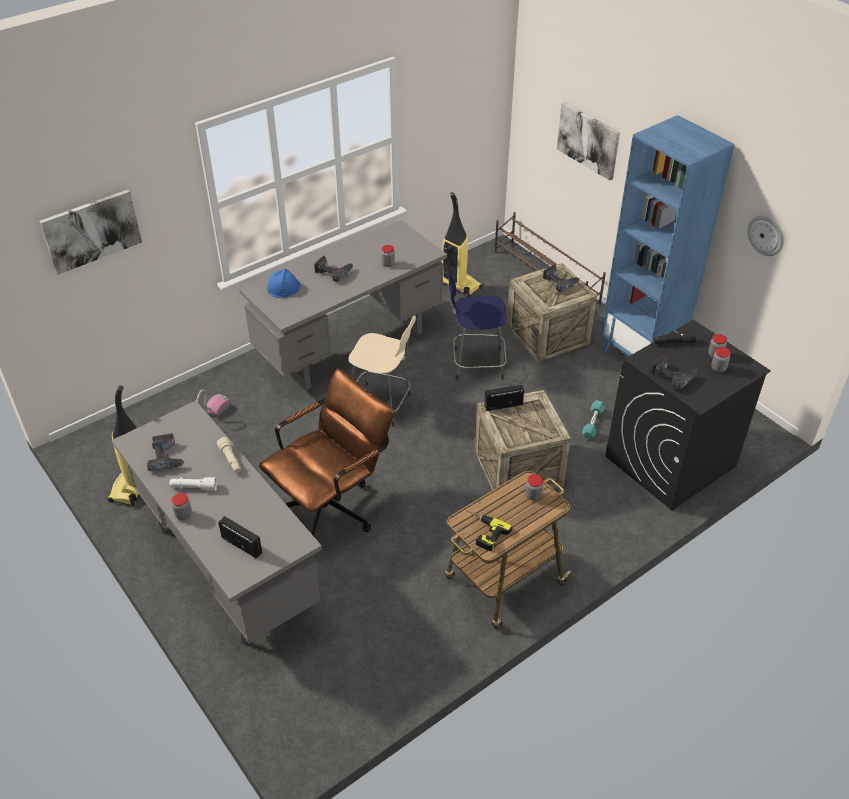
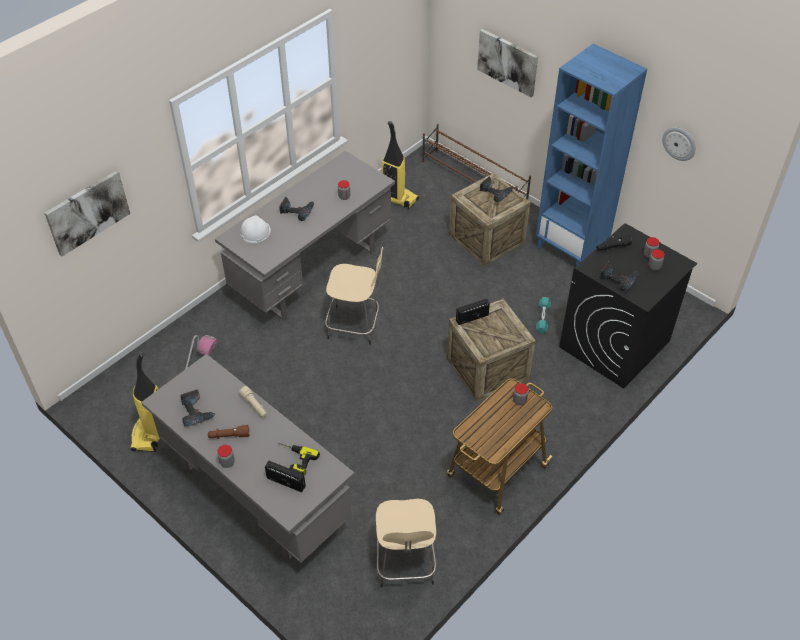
camera: 10 degrees left, 5 degrees up
(194, 487) = (229, 436): white flashlight -> brown flashlight
(283, 287) = (255, 232): blue hard hat -> white hard hat
(332, 507) = (334, 427): brown office chair -> none
(374, 667) = (405, 564): none -> beige stool
(476, 364) = (429, 274): blue stool -> none
(482, 532) = (484, 439): power drill -> power drill (294, 460)

